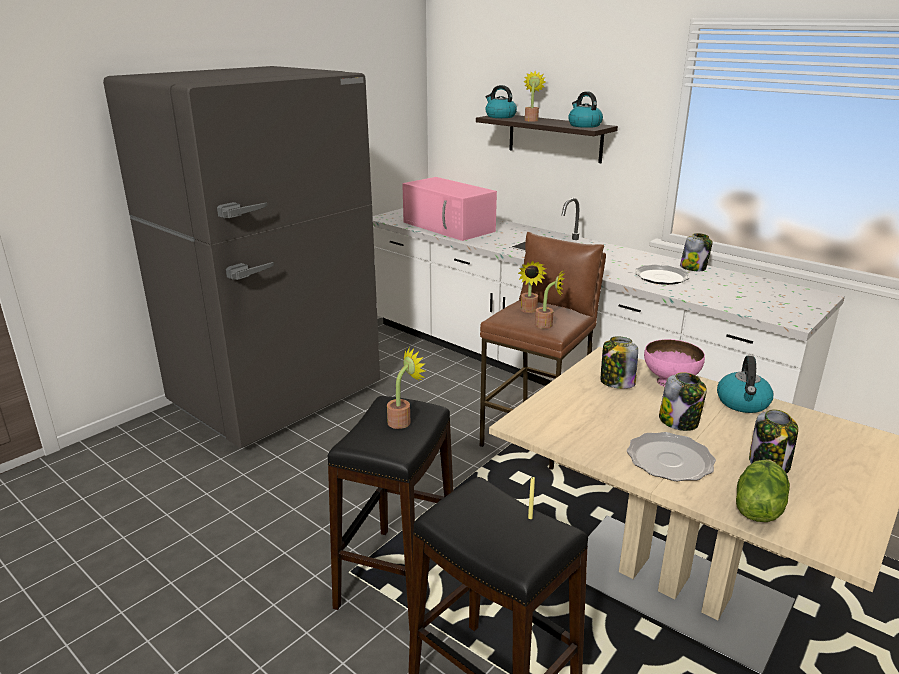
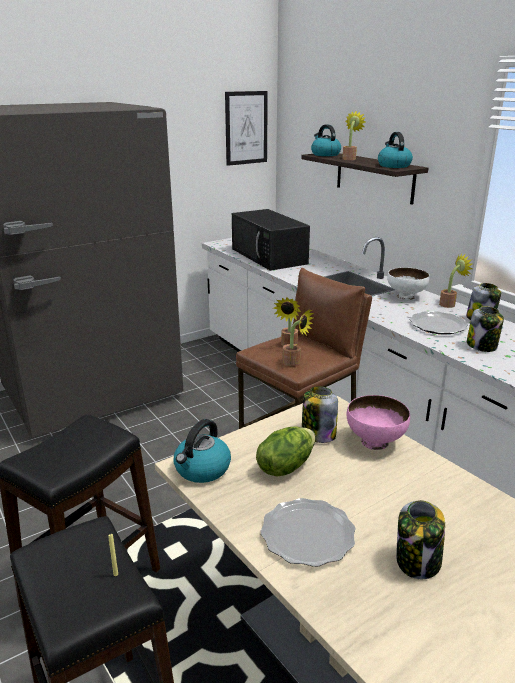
camera: 15 degrees right, 0 degrees up
(400, 90) = (246, 128): none -> picture
(403, 421) = (84, 443): potted plant -> potted plant (449, 304)
(449, 227) = (269, 256): pink microwave -> black microwave
(613, 254) = (406, 297): none -> white bowl
(679, 422) = (352, 490): jar -> jar (482, 346)
(743, 403) = (440, 479): kettle -> kettle (202, 469)
(757, 508) = (364, 616): lettuce -> lettuce (285, 466)

